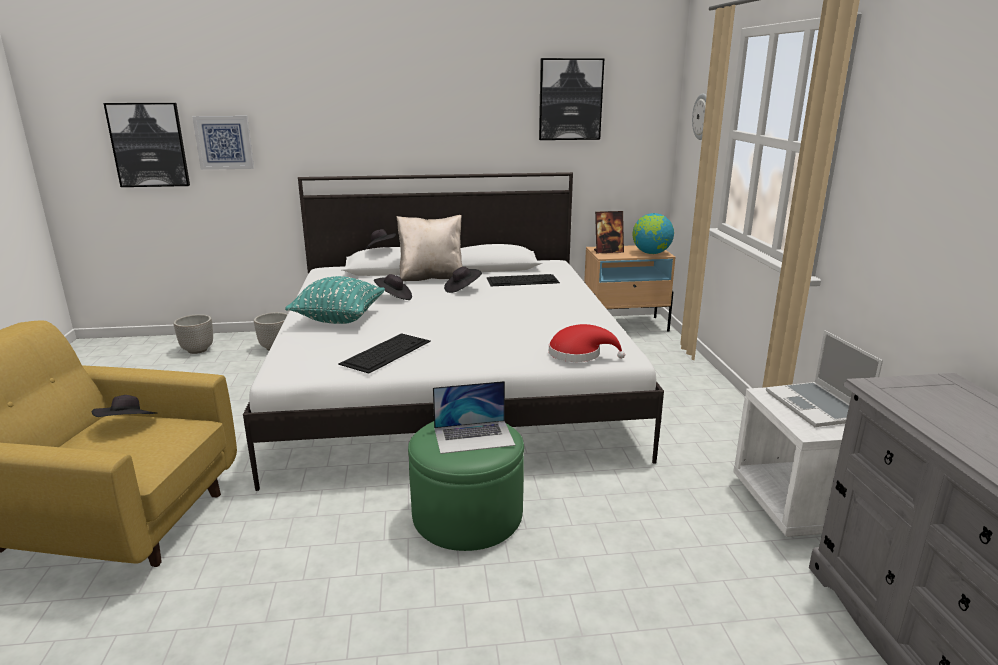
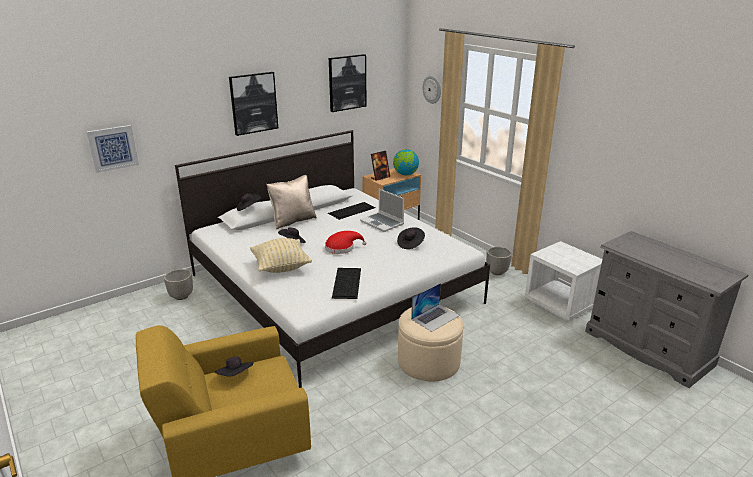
camera: 30 degrees left, 5 degrees up
(149, 145) = (48, 160): picture -> picture (253, 103)
(198, 350) = (121, 315): planter -> planter (497, 272)
(339, 319) = (281, 267): turquoise pillow -> beige pillow
(462, 289) = (325, 226): black hat -> black hat (410, 244)
(467, 515) = (428, 361): green ottoman -> beige ottoman
(579, 354) = (445, 255): red hat -> red hat (342, 248)
(817, 407) = (566, 255): laptop -> laptop (382, 223)

